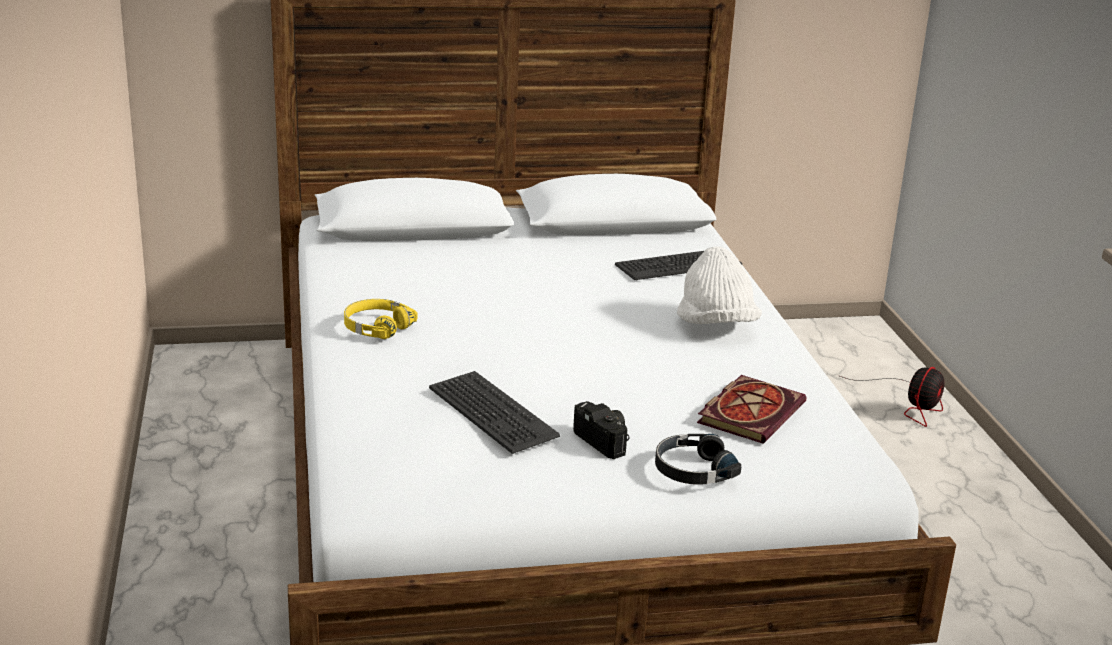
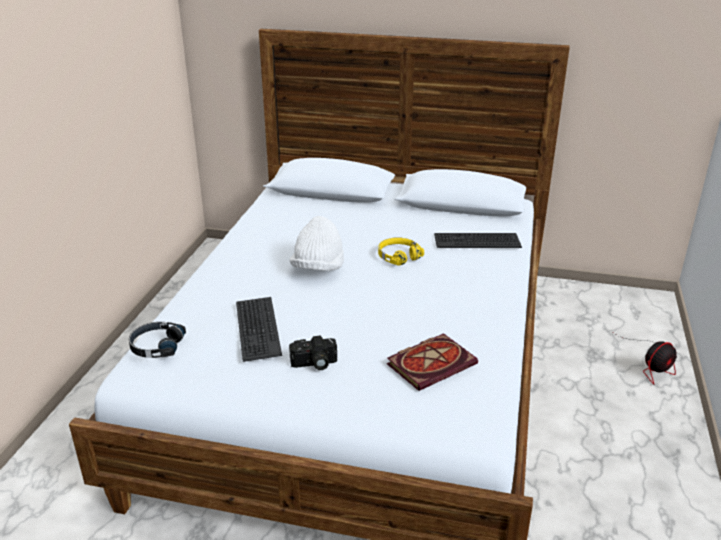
camera: 25 degrees right, 5 degrees up
(376, 327) = (247, 255): yellow headphones -> yellow headphones (398, 256)
(605, 440) = (314, 364): camera -> camera turned 90 degrees clockwise
(693, 470) = (351, 401): black headphones -> black headphones (156, 346)
(715, 325) = (464, 291): white hat -> white hat (318, 269)

